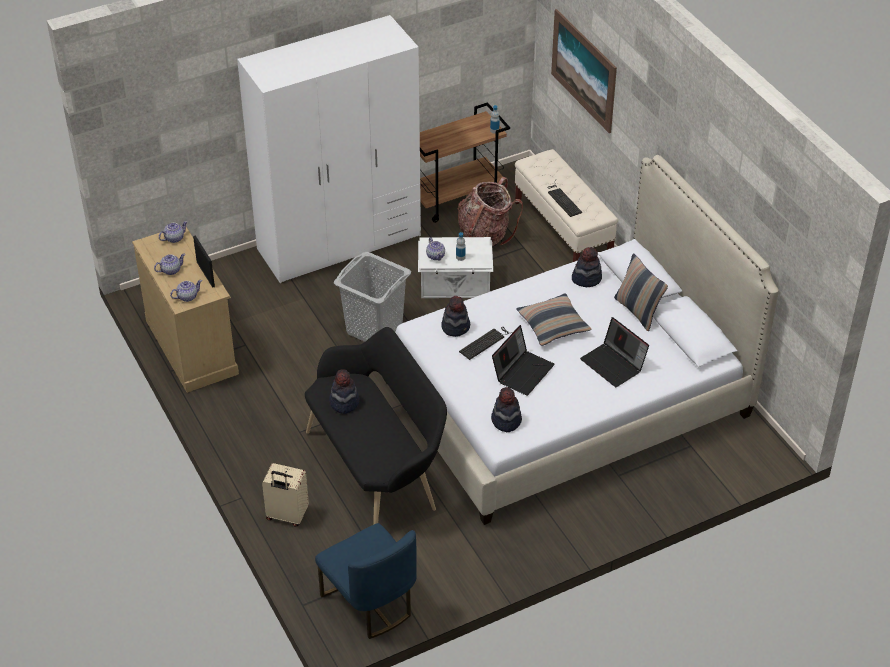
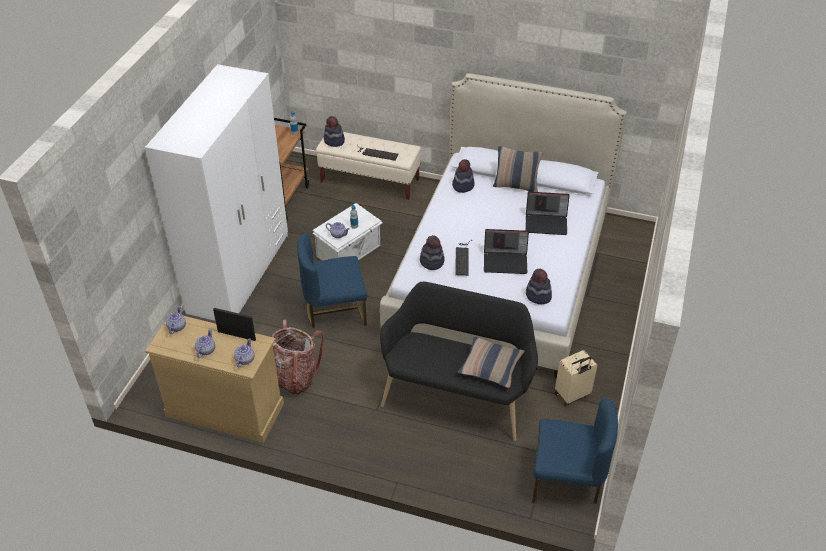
camera: 45 degrees left, 0 degrees up
(286, 516) = (442, 470): beige suitcase -> beige suitcase (572, 395)
(344, 402) = (426, 357): hat -> hat (334, 141)
(374, 328) = (335, 311): grey laundry basket -> blue chair
(485, 235) = (328, 211): backpack -> backpack (292, 377)
(522, 371) = (506, 261): laptop -> laptop turned 105 degrees clockwise
(553, 325) = (483, 223): pillow -> pillow (490, 367)
(583, 70) = (352, 51): picture -> none

